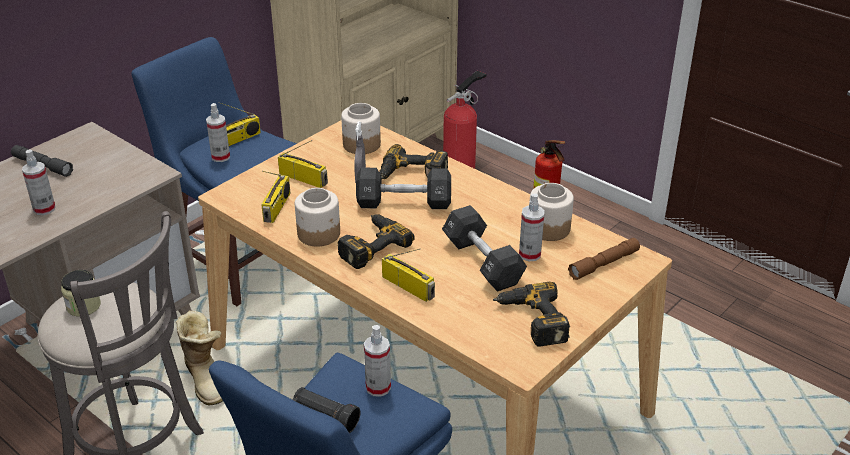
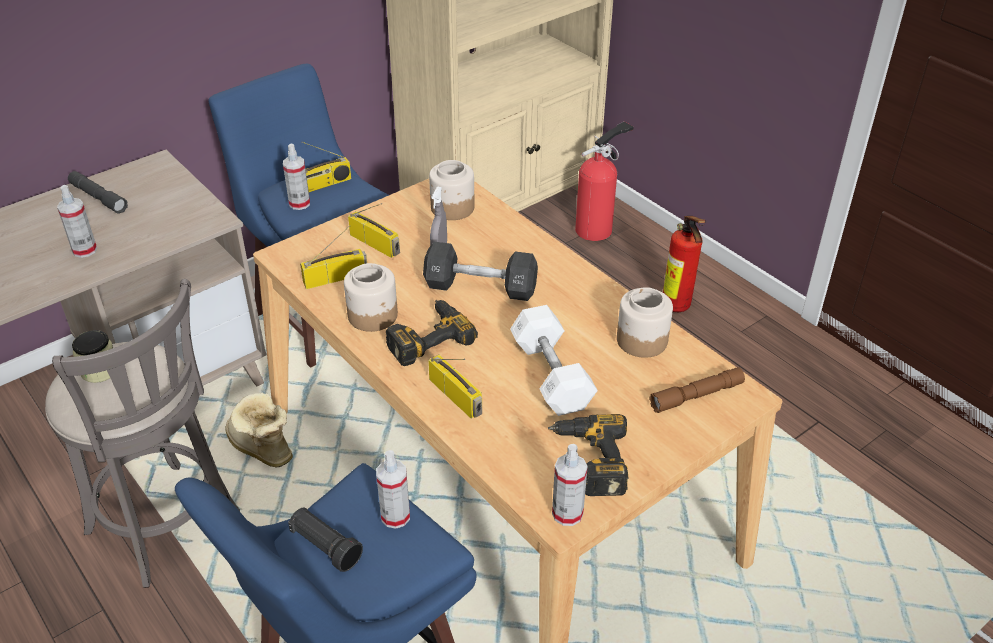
camera: 10 degrees right, 5 degrees up
(207, 379) = (259, 450): boot -> boot turned 150 degrees clockwise
(277, 208) = (335, 277): radio -> radio turned 135 degrees counterclockwise
(411, 175) = (499, 252): power drill -> none
(482, 262) = (551, 375): black dumbbell -> white dumbbell
(529, 254) = (610, 372): spray bottle -> spray bottle (567, 513)

